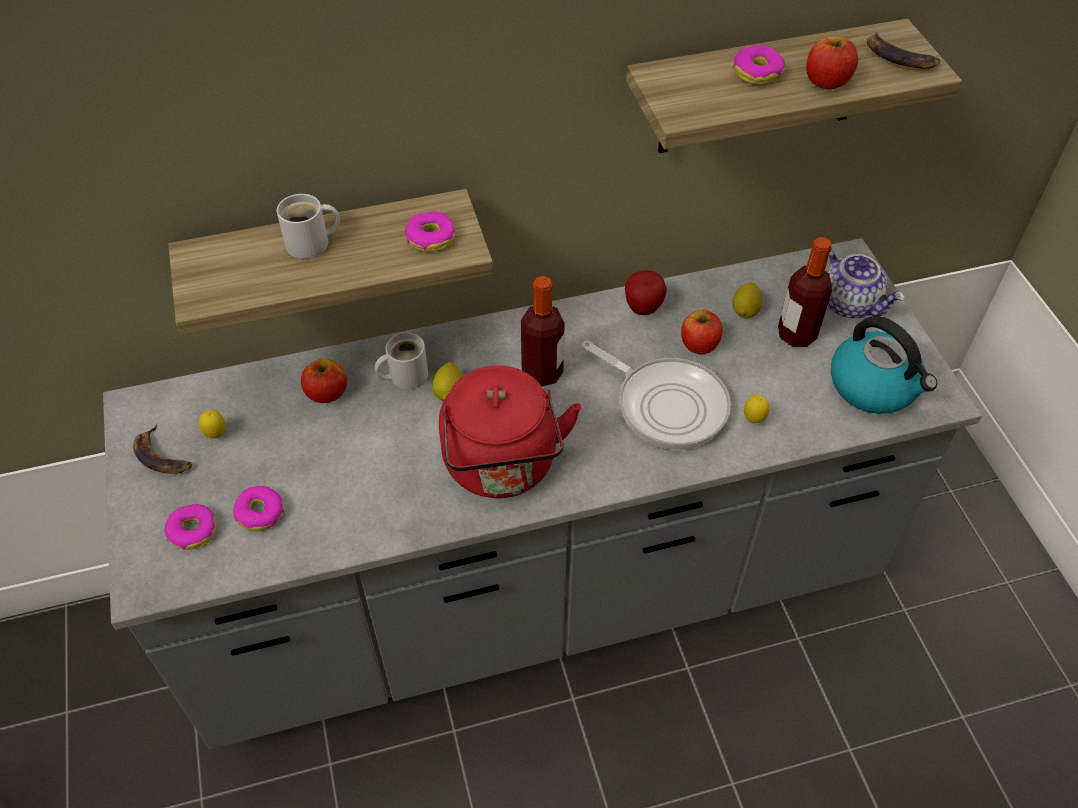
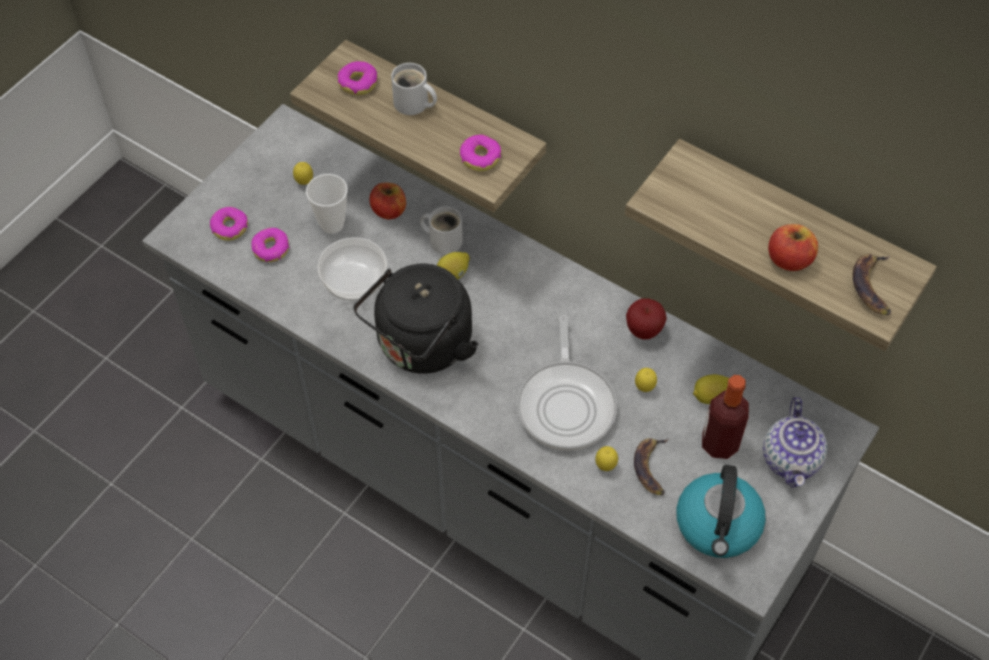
camera: 50 degrees right, 5 degrees up
(162, 456) = (265, 170): banana -> banana (651, 468)
(290, 445) = (332, 224): none -> cup
(372, 471) = (353, 280): none -> bowl
(502, 467) = (421, 347): red kettle -> black kettle
(542, 373) = (522, 313): bottle -> none
(699, 344) = (644, 388): apple -> lemon
(757, 72) = (753, 214): donut -> donut (358, 83)

